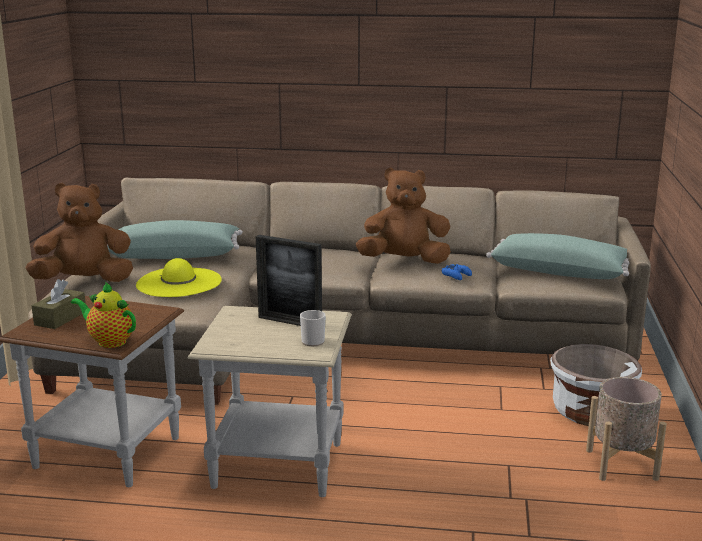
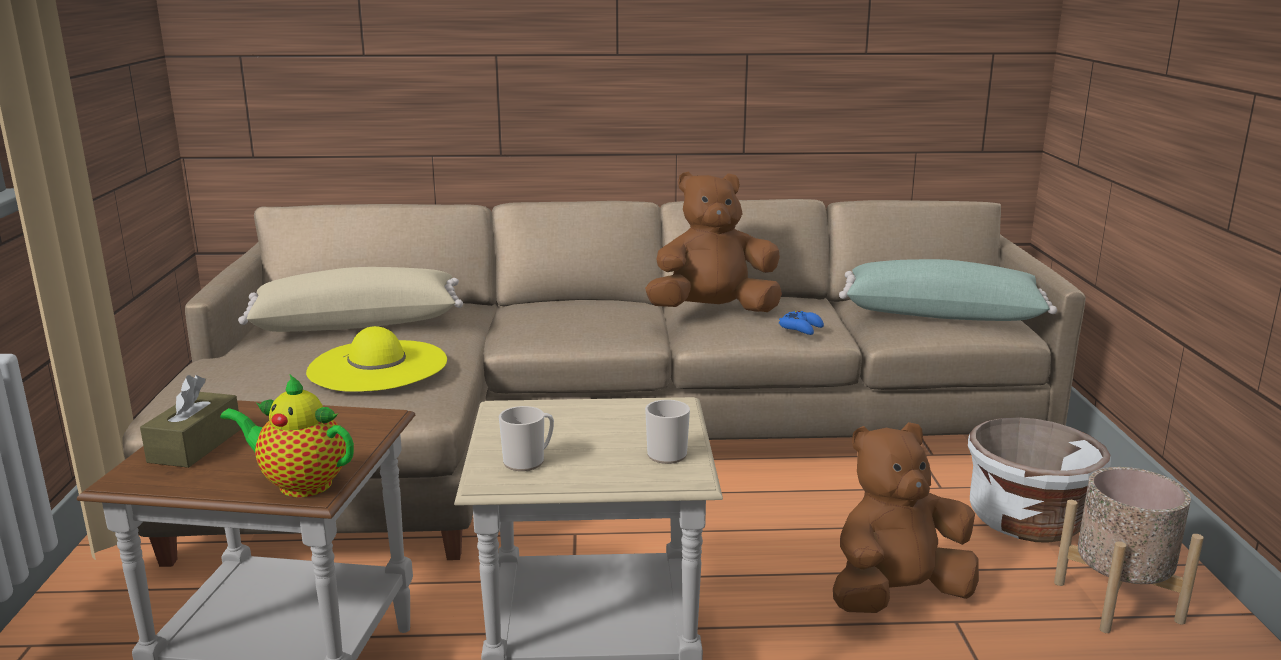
camera: 10 degrees left, 0 degrees up
(85, 281) = (216, 374): brown plush toy -> brown plush toy (897, 595)
(175, 255) = (357, 323): green pillow -> beige pillow
(234, 339) = (528, 461): none -> mug
(290, 322) = (609, 422): picture frame -> none

